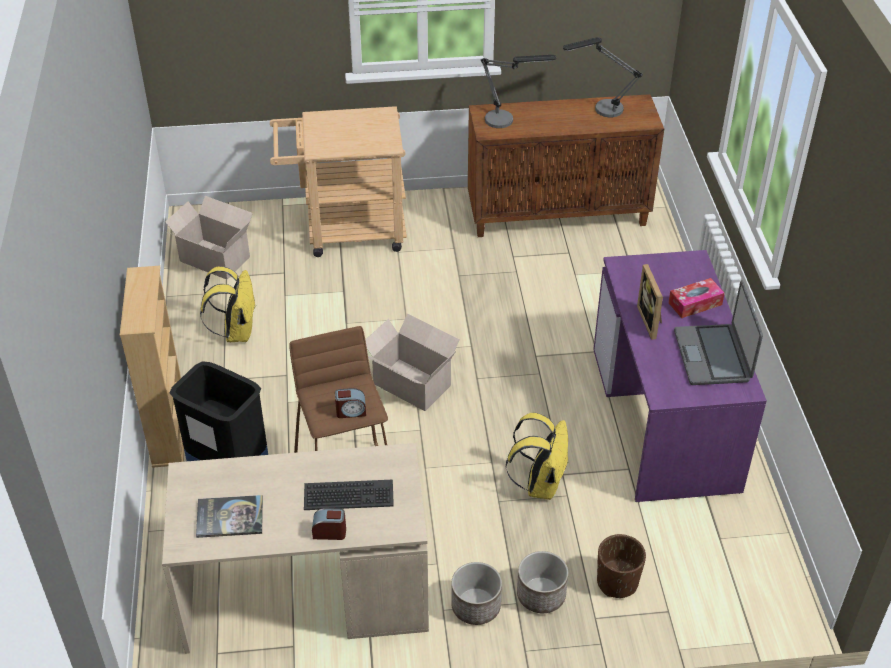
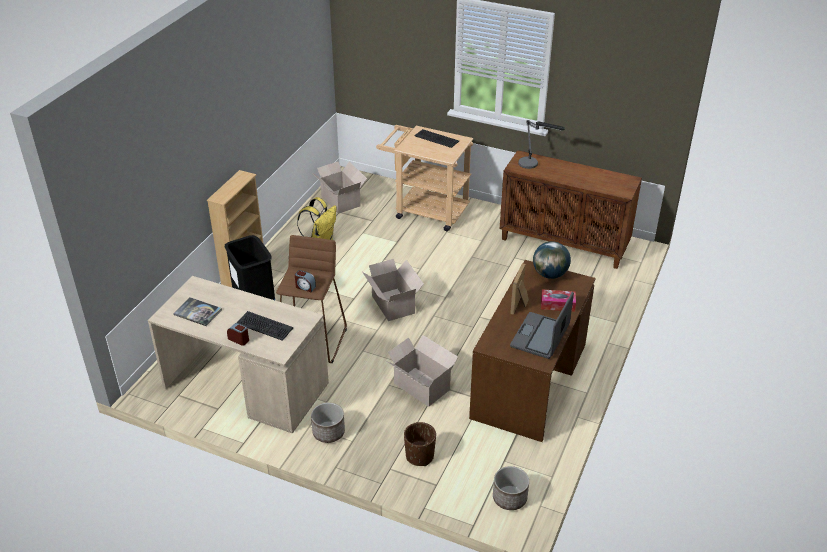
camera: 30 degrees right, 5 degrees down
(349, 123) = (437, 138): none -> keyboard
(540, 484) = (421, 386): yellow backpack -> cardboard box
(540, 595) = (369, 443): planter -> planter (509, 498)
(600, 110) = (598, 177): table lamp -> none
(650, 265) = (550, 274): none -> globe
(665, 418) = (530, 381): purple desk -> brown desk

